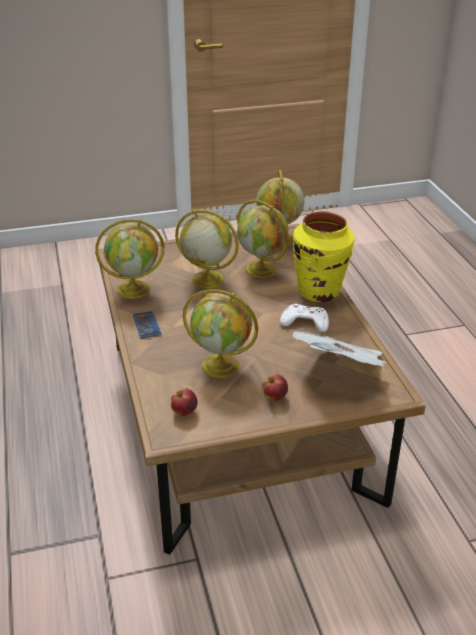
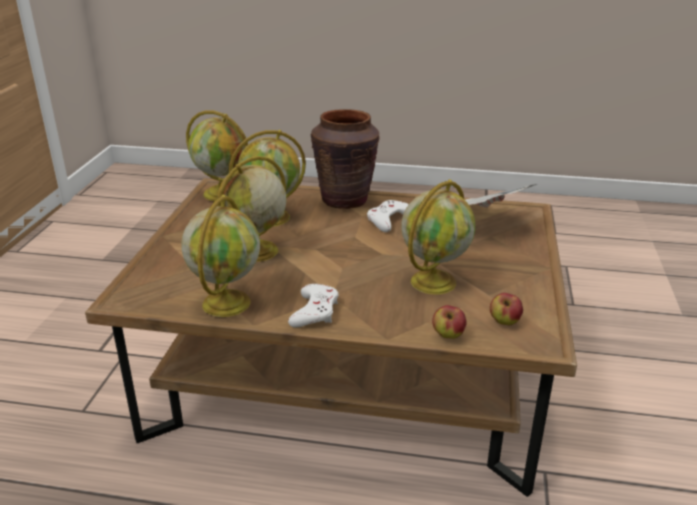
camera: 65 degrees left, 5 degrees down
(146, 325) = (315, 311): phone -> white game controller
(274, 397) = (504, 265): apple -> apple (448, 335)
(319, 292) = (345, 200): yellow vase -> brown vase

